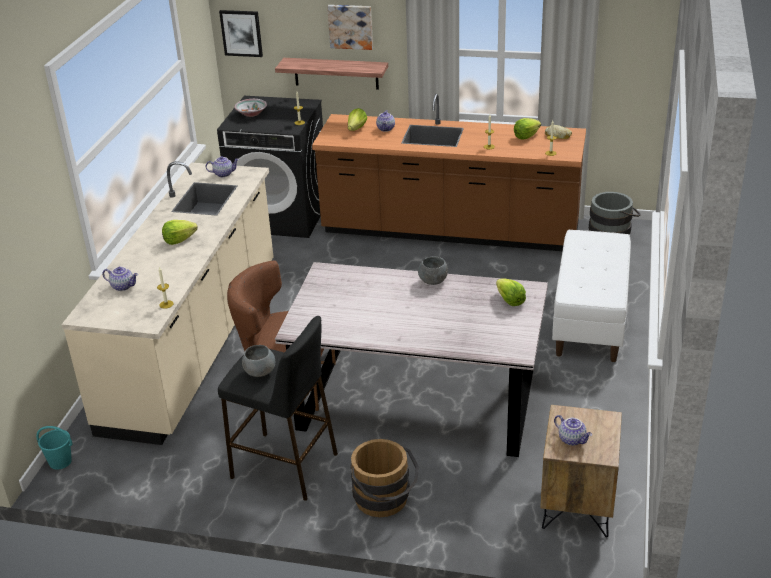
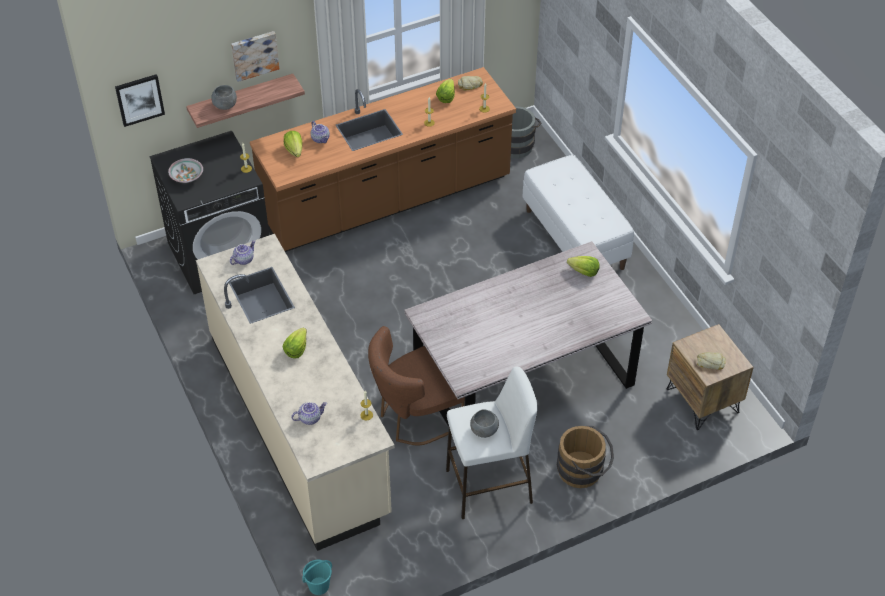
camera: 40 degrees left, 15 degrees up
(285, 466) = (489, 486): black stool -> white stool
(433, 281) = (513, 282): grey bowl -> grey bowl (225, 105)
(572, 439) = (710, 362): teapot -> bread

